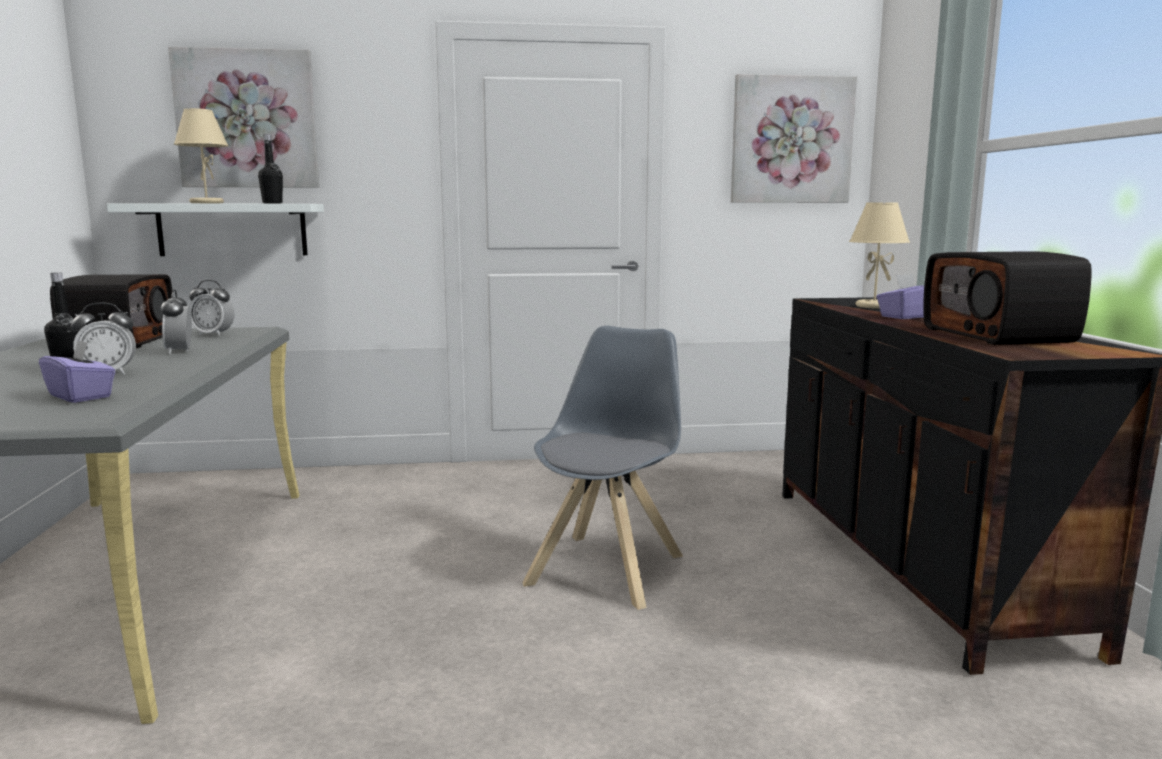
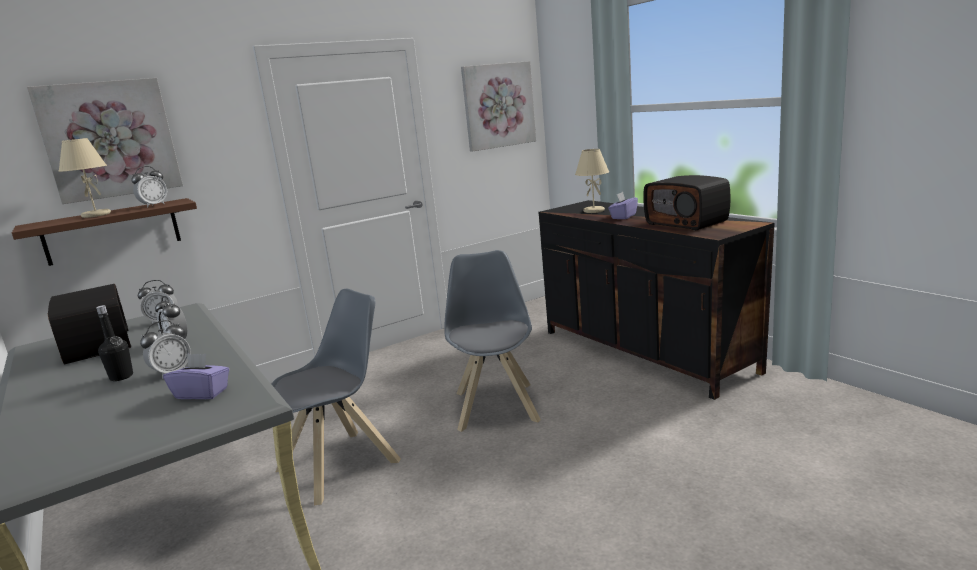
camera: 25 degrees left, 5 degrees up
(232, 230) = (112, 231): white shelf -> brown shelf
(272, 203) = (154, 205): black bottle -> alarm clock
(348, 577) = (342, 464): none -> grey chair

